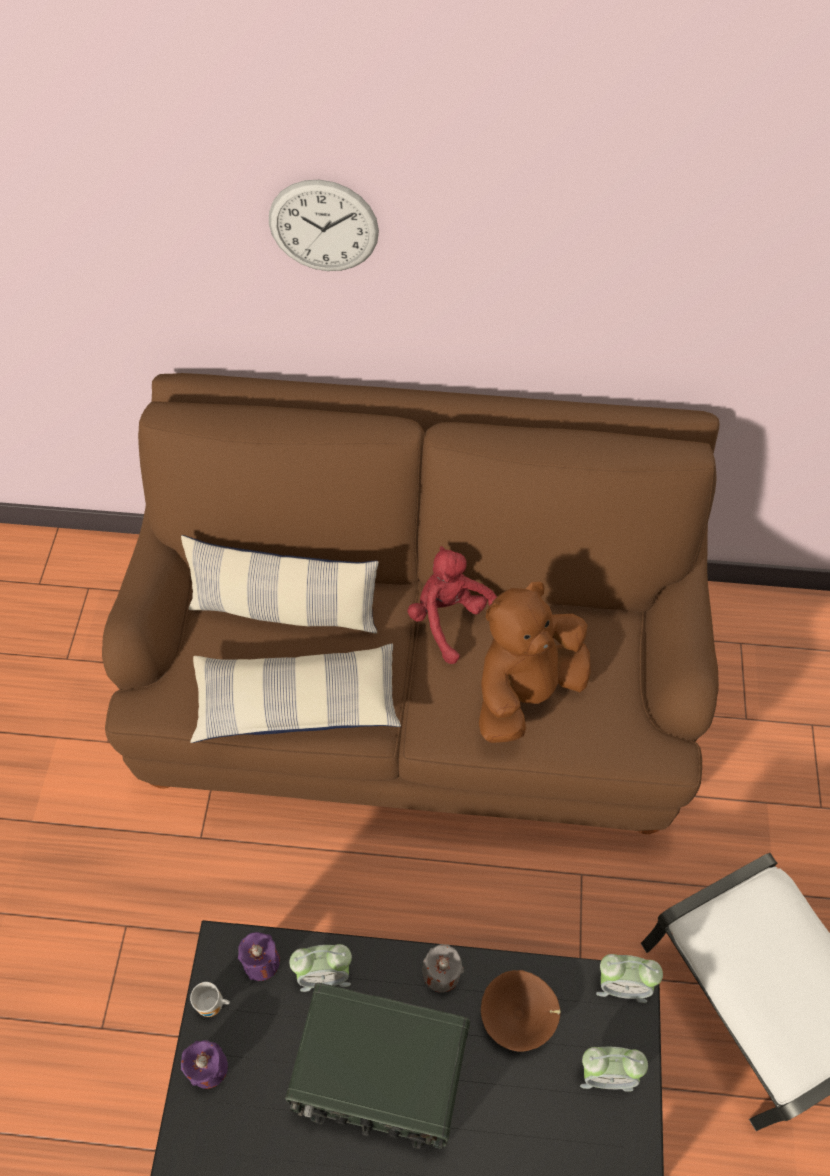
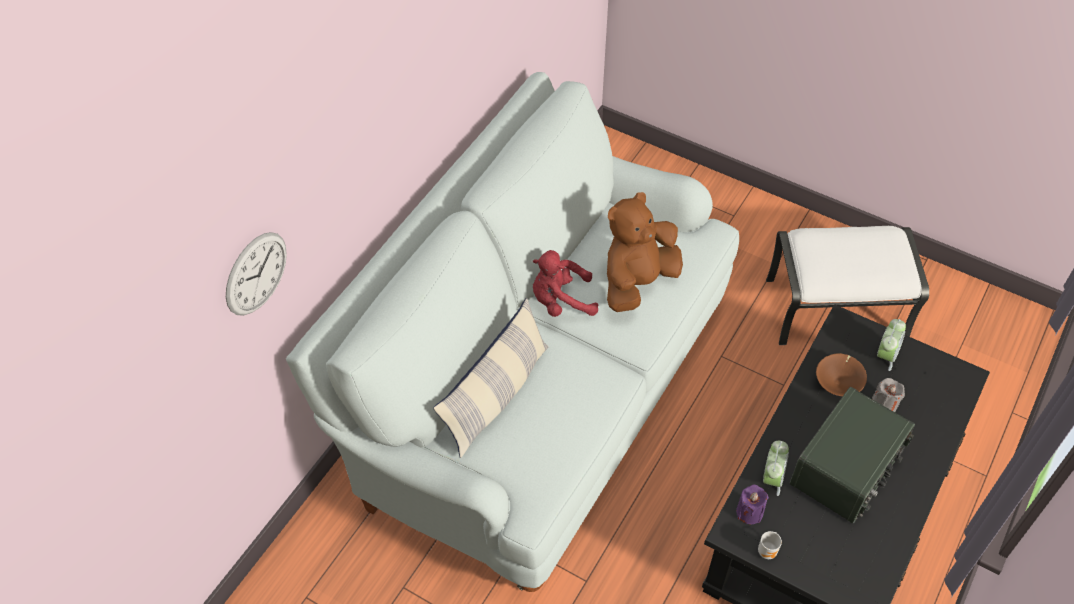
camera: 65 degrees left, 5 degrees down
(208, 1067) = (809, 567): purple candle -> none
(297, 702) = (577, 414): pillow -> none
(323, 226) = (349, 141): wall clock -> wall clock (256, 273)
(415, 687) = (535, 394): brown sofa -> white sofa
(441, 973) = (797, 413): grey candle -> grey candle (884, 405)
(525, 691) = (637, 282): brown plush toy -> brown plush toy turned 60 degrees clockwise
(622, 984) = (838, 325): alarm clock -> none

